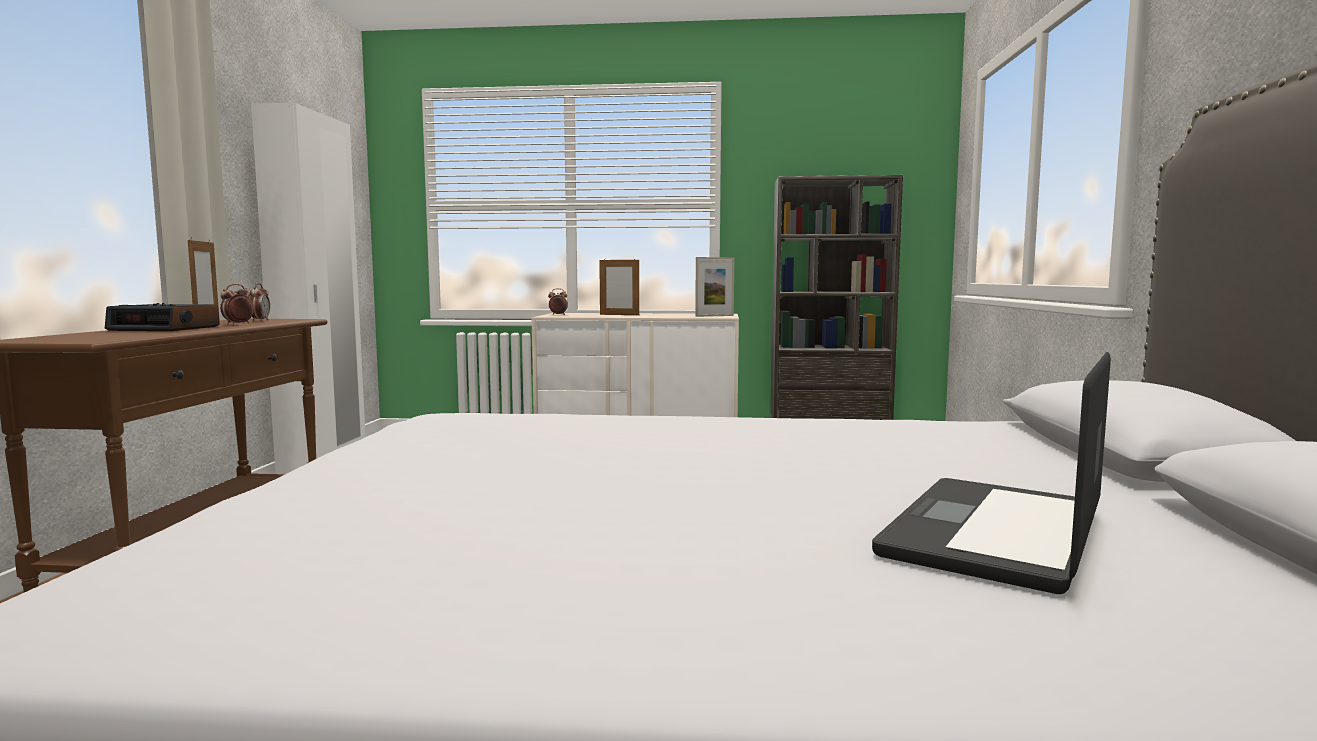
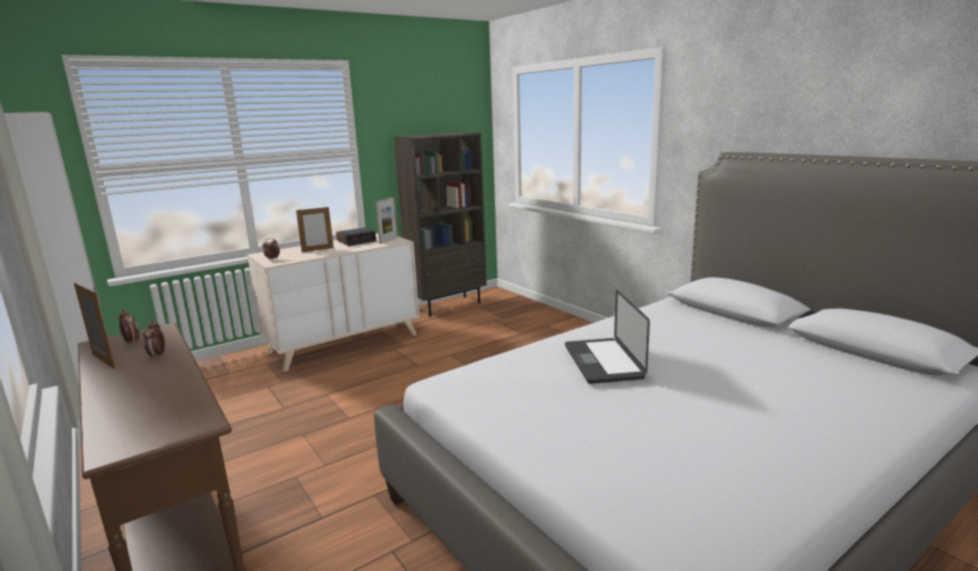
camera: 40 degrees left, 10 degrees up
(166, 328) = (134, 383): alarm clock -> alarm clock (357, 241)
(994, 534) = (794, 372): laptop -> laptop (603, 362)

